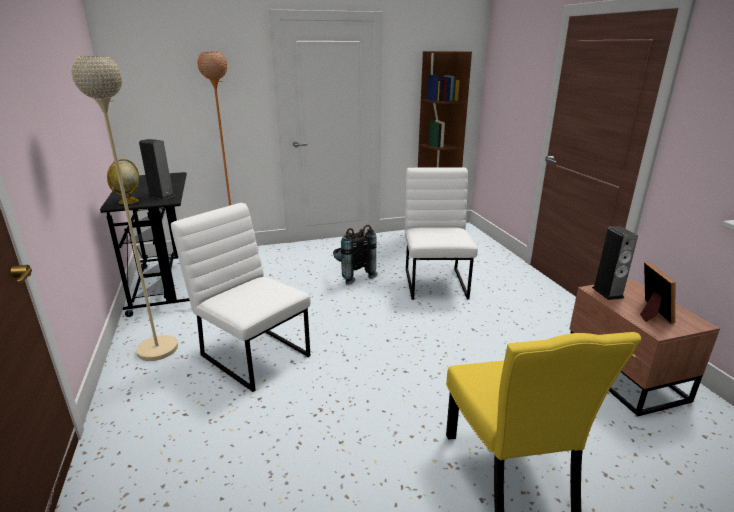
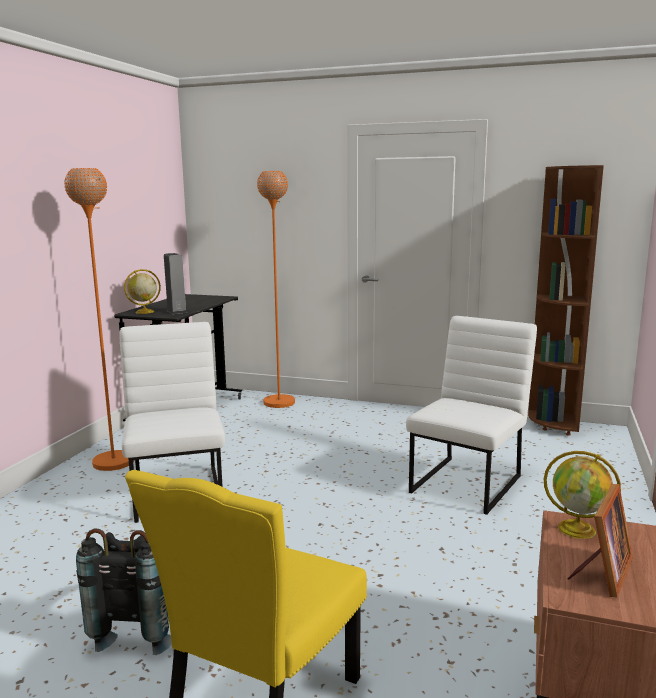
camera: 35 degrees right, 10 degrees down
(157, 349) = (114, 462): beige floor lamp -> orange floor lamp
(352, 275) = (374, 448): black backpack -> black backpack (140, 627)
(607, 292) = (578, 529): speaker -> globe

